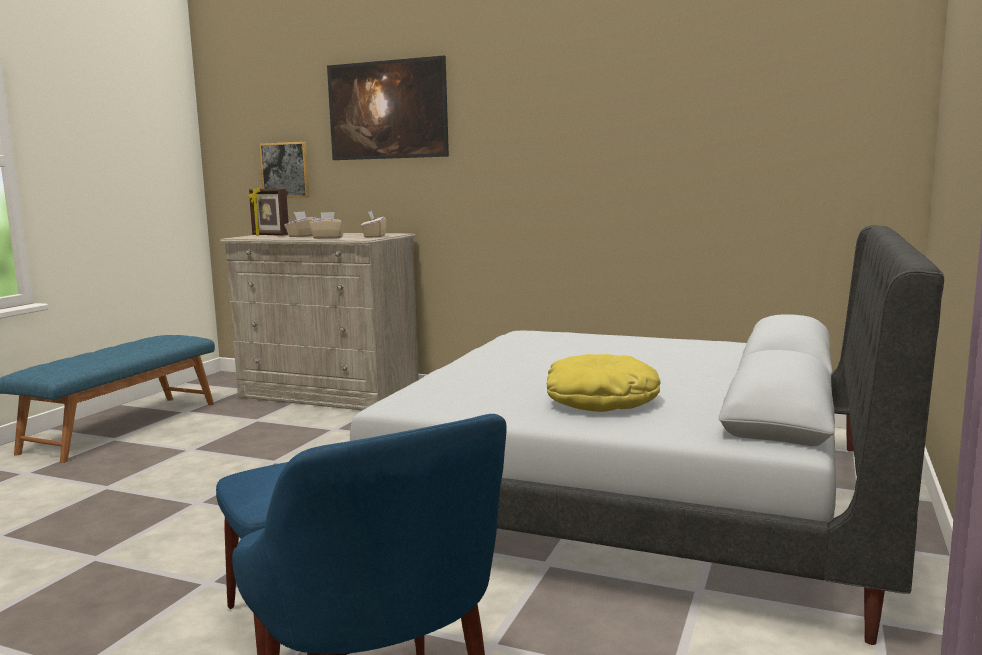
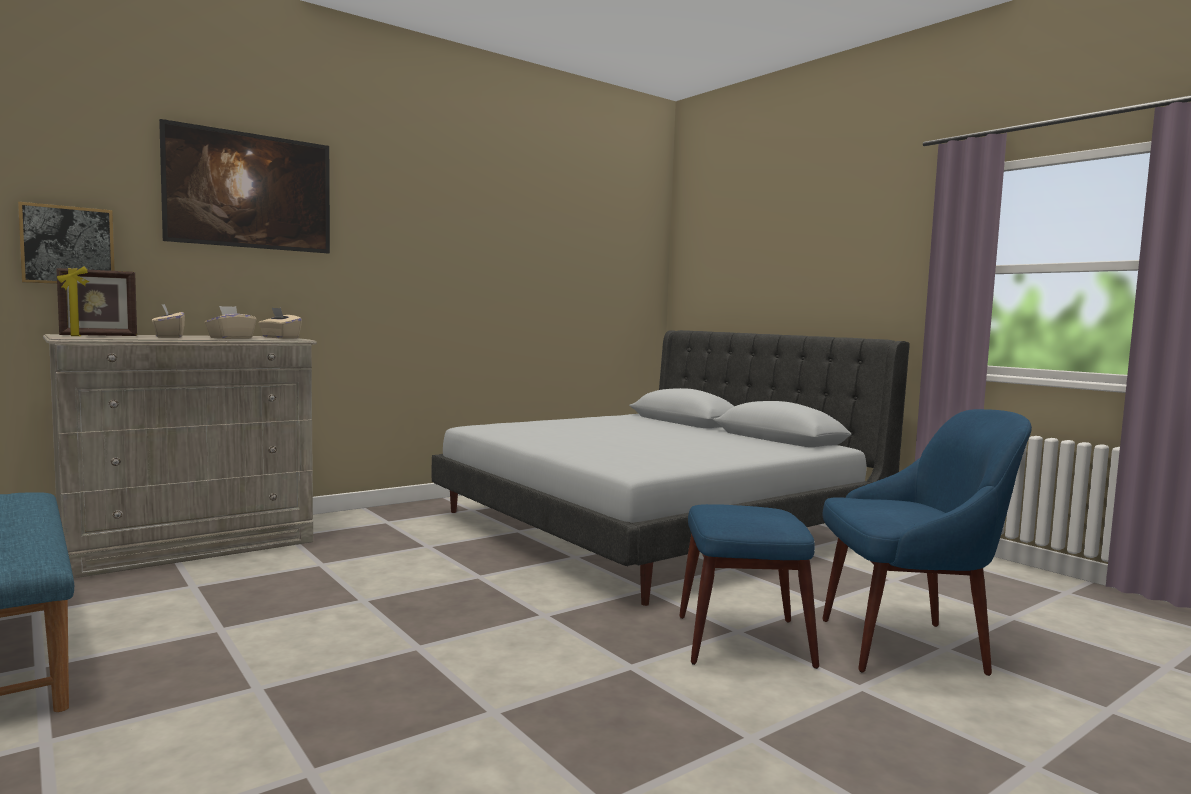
camera: 60 degrees left, 5 degrees down
(603, 401) = (709, 447): yellow pillow -> none

